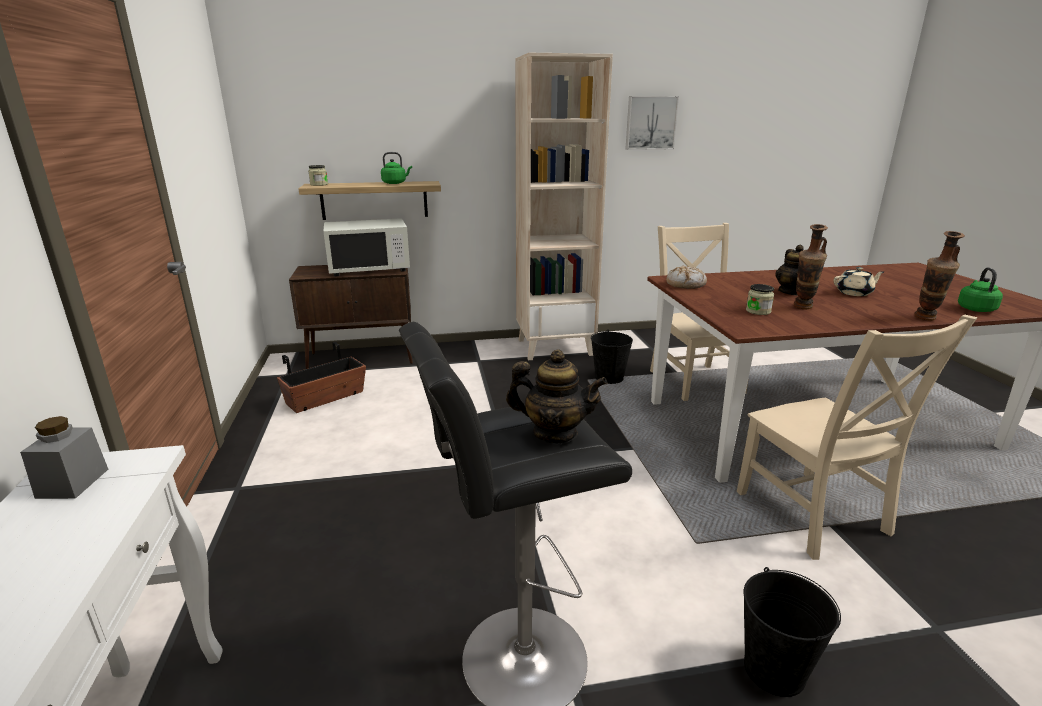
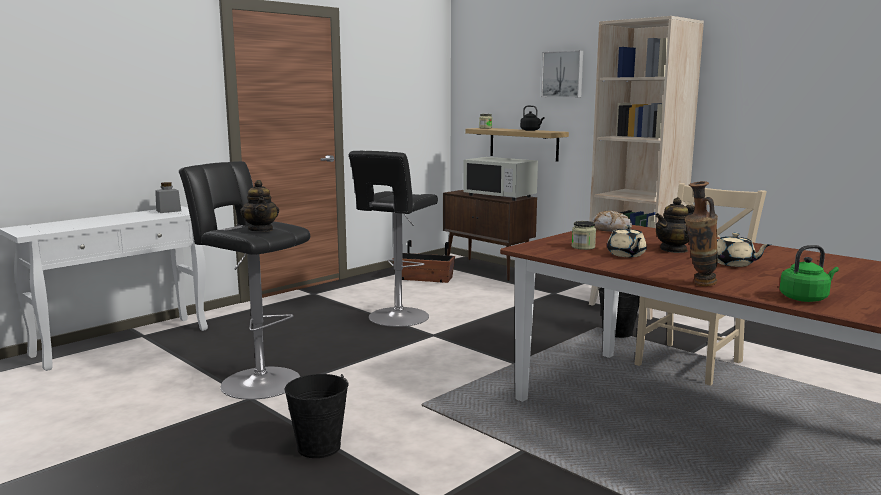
camera: 55 degrees right, 10 degrees down
(395, 183) = (531, 130): green kettle -> black kettle
(425, 462) = (396, 318): none -> black stool
(650, 123) = (774, 82): picture -> picture (563, 74)
(802, 308) = (626, 255): vase -> beige teapot
(815, 517) = (525, 442): beige chair -> none

